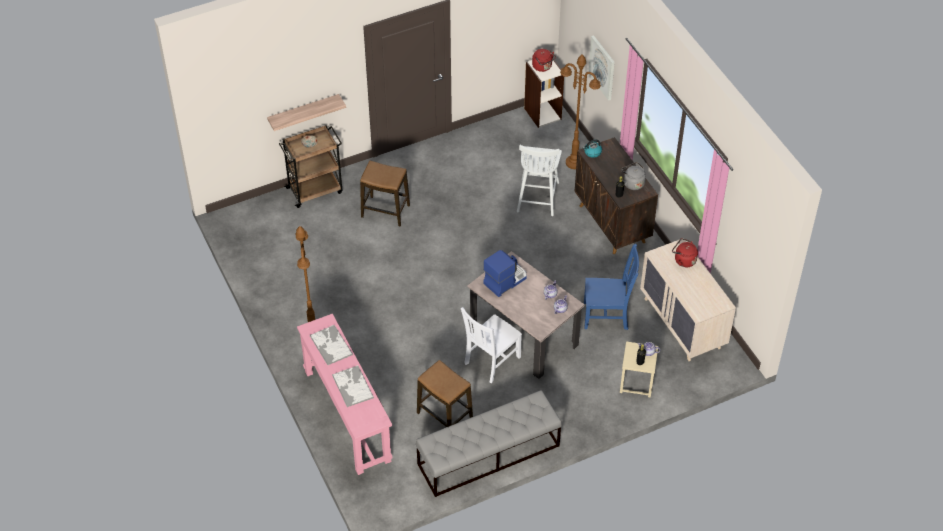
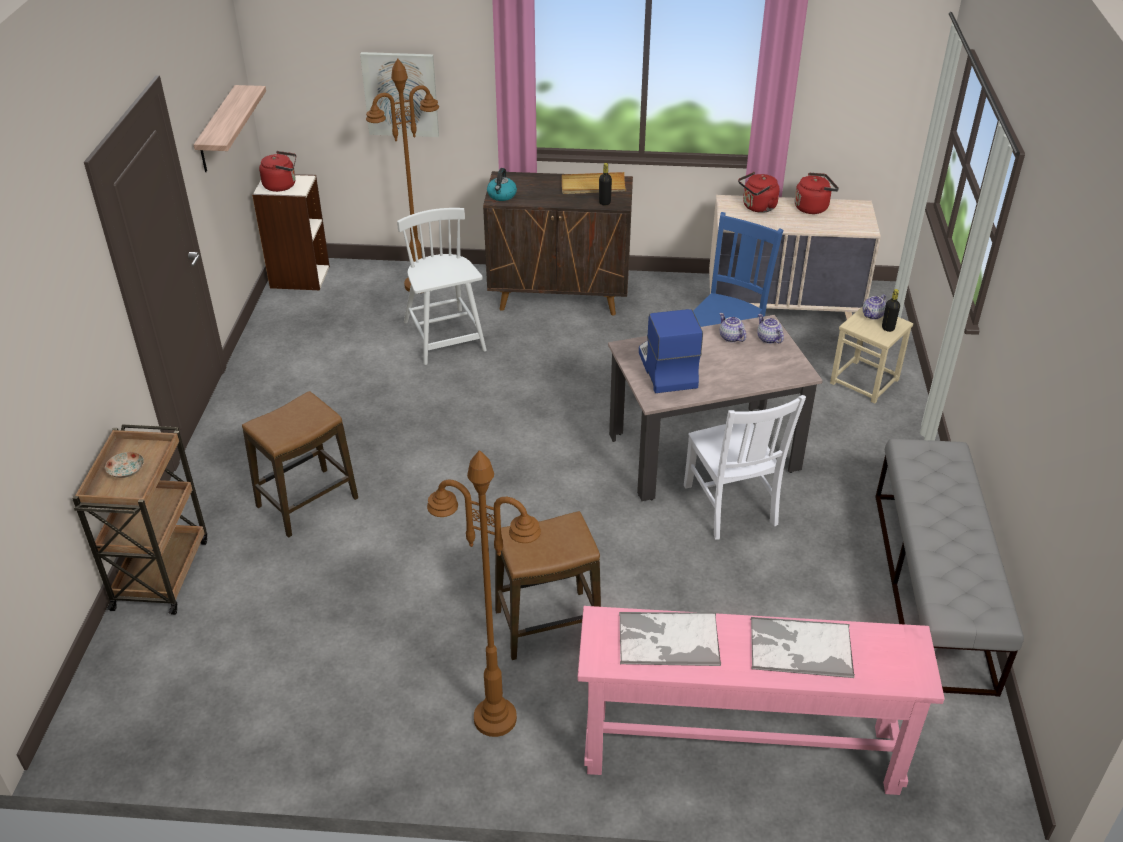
camera: 60 degrees left, 10 degrees down
(304, 112) = (76, 417): shelf -> shelf (218, 130)
(444, 416) = (817, 609): stool -> stool (547, 625)
(537, 196) = (444, 337): white chair -> white chair turned 150 degrees counterclockwise
(632, 183) = (593, 186): grey kettle -> beige tray
(704, 284) = (813, 207): none -> red kettle

